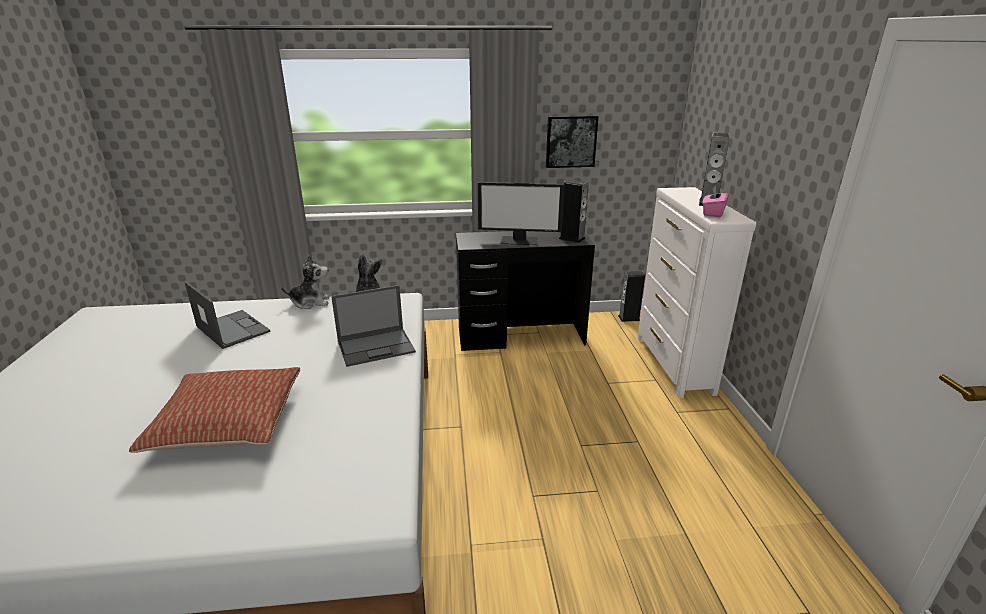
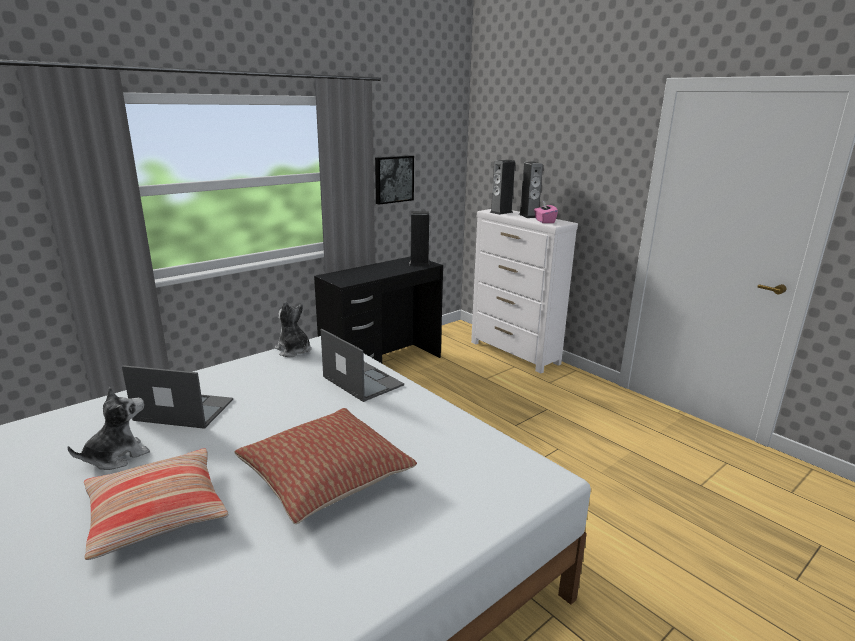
camera: 35 degrees left, 5 degrees down
(112, 403) = (156, 512): none -> pillow
(310, 302) = (233, 366): plush toy -> plush toy (116, 456)
(377, 346) = (362, 381): laptop -> laptop turned 75 degrees counterclockwise
(520, 240) = (381, 271): monitor -> none
(629, 318) = (449, 330): speaker -> speaker (501, 212)

